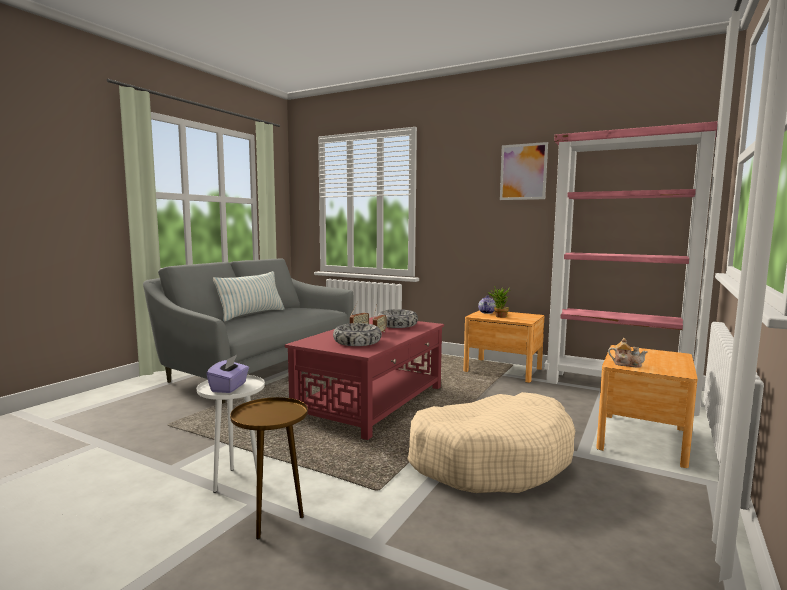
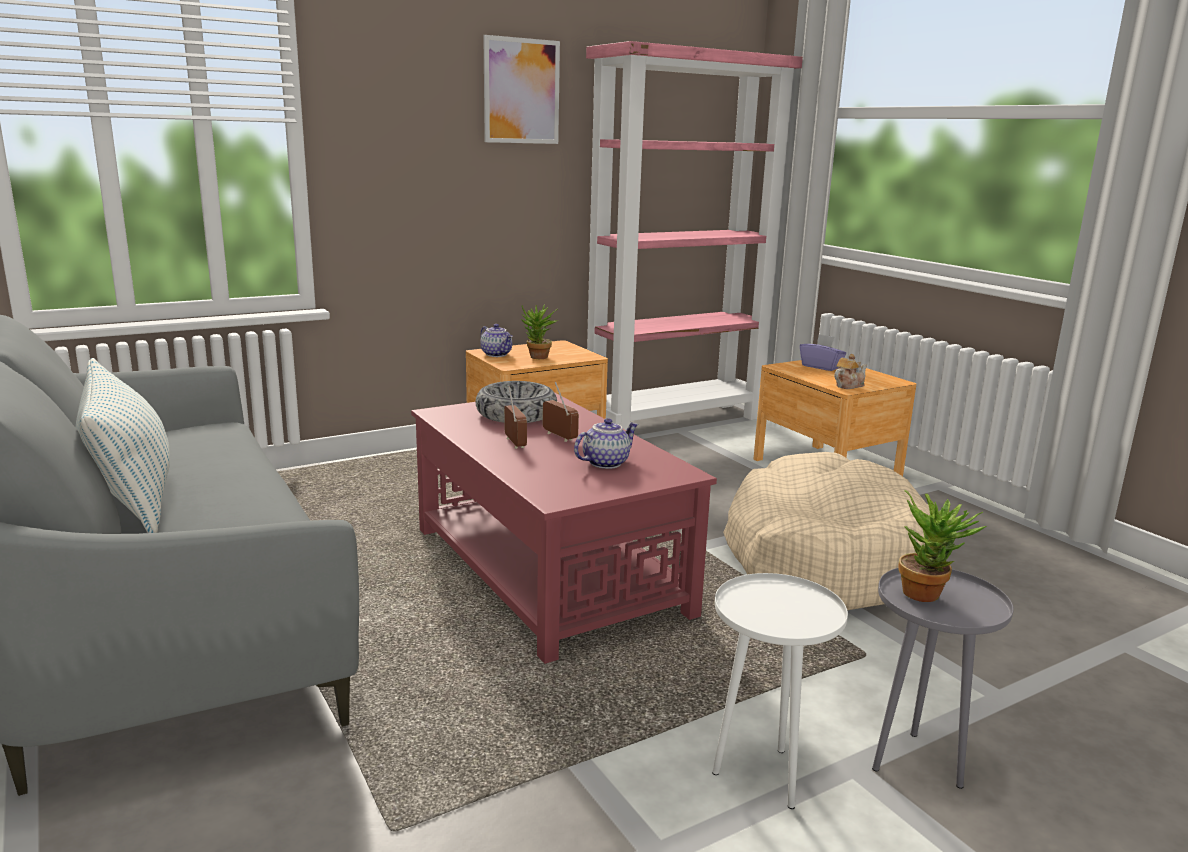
camera: 60 degrees left, 10 degrees up
(229, 387) = (779, 611): purple tissue box -> purple tissue box (821, 367)
(271, 409) = (928, 593): none -> potted plant
(273, 521) = (915, 762): brown side table -> grey side table
(357, 342) = (605, 463): bowl -> teapot

